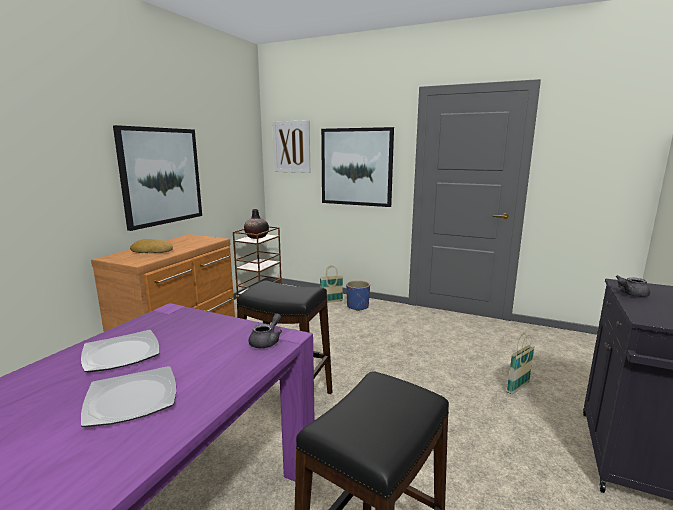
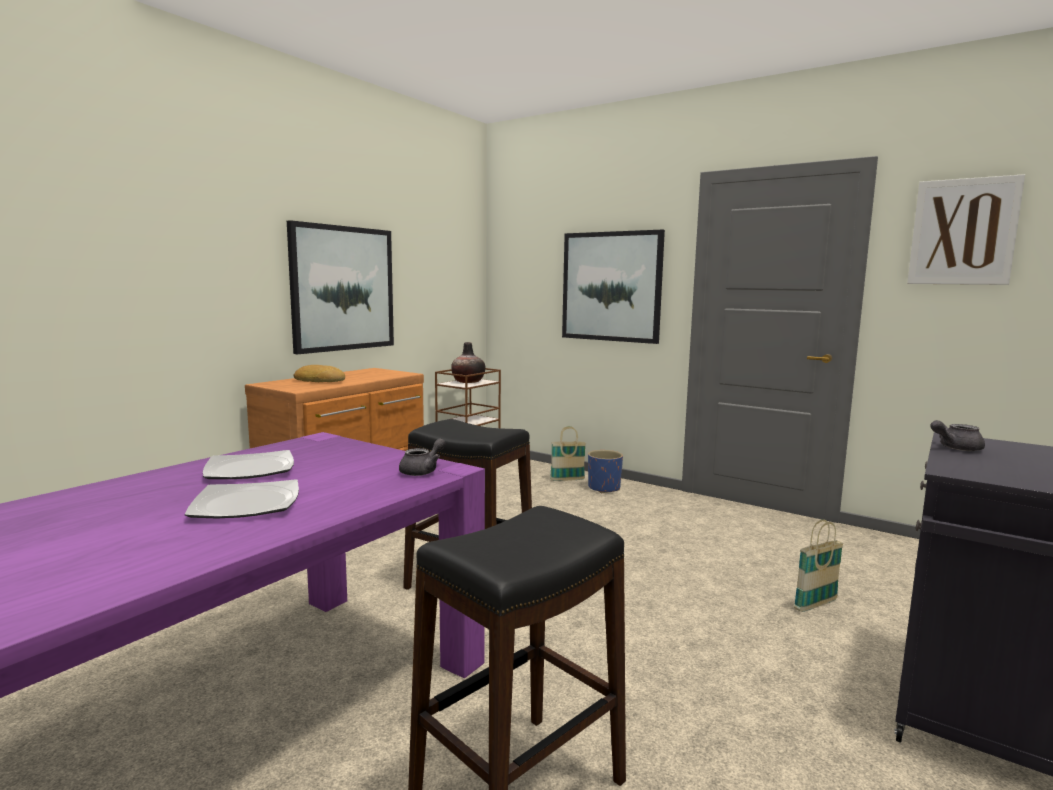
camera: 10 degrees right, 5 degrees down
(292, 147) = (525, 259): picture -> picture (963, 232)

